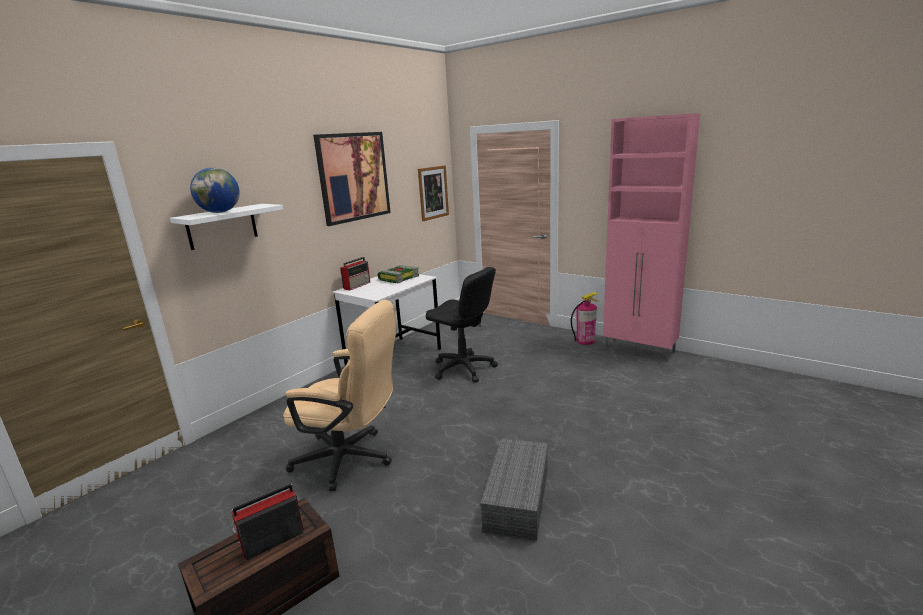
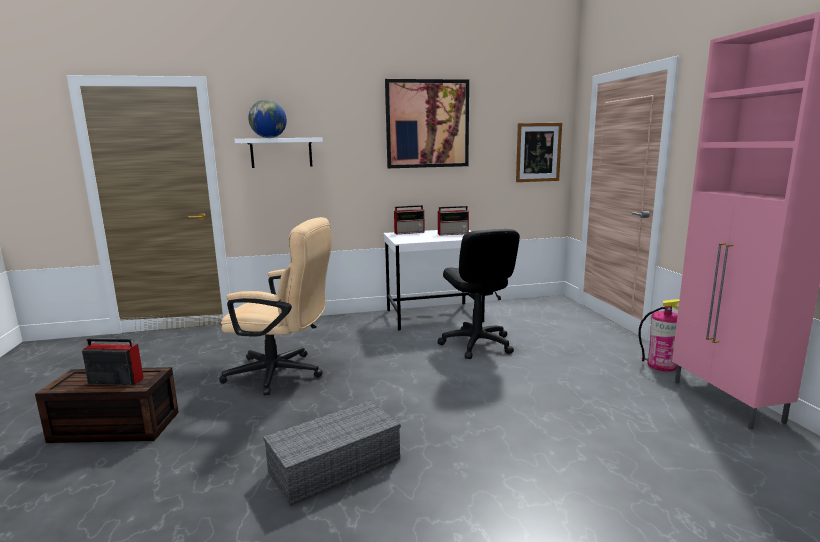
camera: 40 degrees right, 5 degrees down
(351, 460) = (283, 374): beige office chair -> beige office chair turned 45 degrees counterclockwise
(399, 278) = (453, 233): book -> radio

